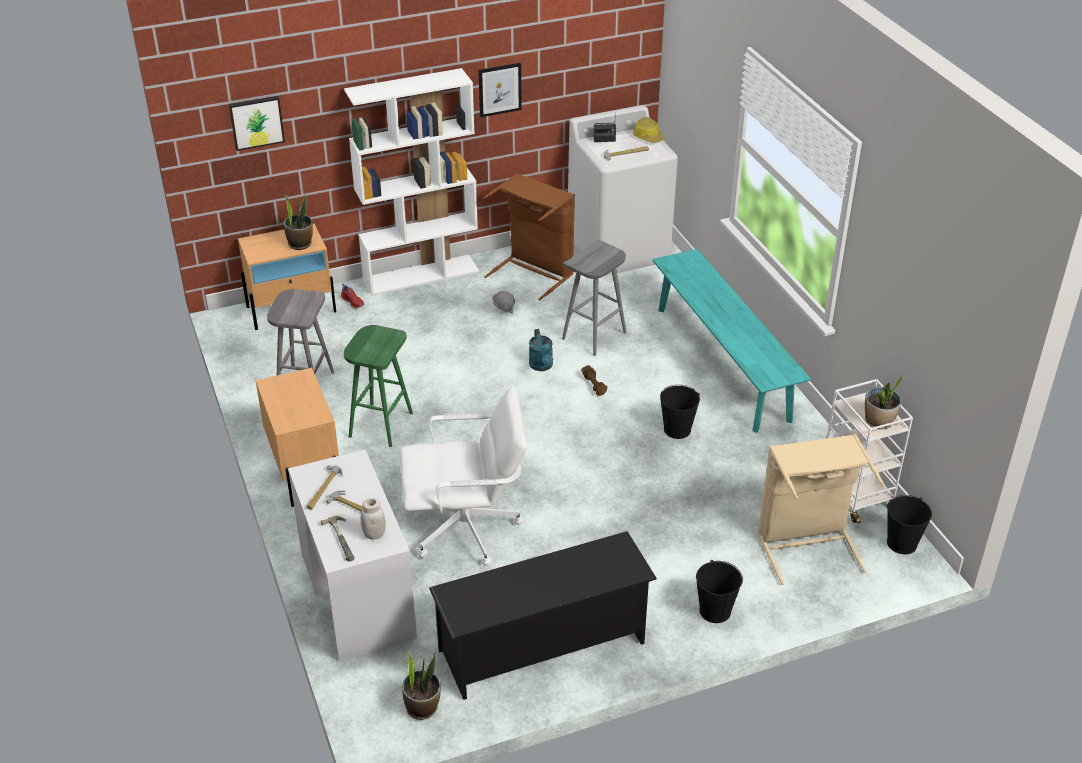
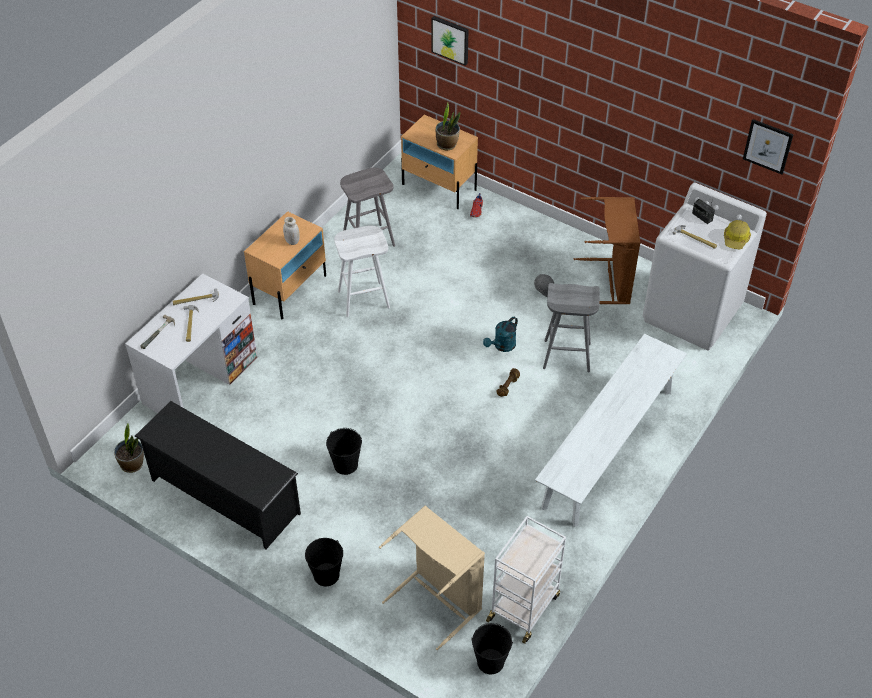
camera: 55 degrees right, 10 degrees up
(374, 534) = (173, 345): white jar -> white jar (292, 241)
(380, 424) = (364, 299): green stool -> white stool
(421, 275) = (542, 225): white bookcase -> none
(466, 529) = (300, 399): white office chair -> none
(499, 89) = (641, 122): picture -> picture (768, 146)
(677, 430) = (501, 460): black bucket -> black bucket (345, 465)
(722, 363) = (608, 448): turquoise bench -> white bench
(878, 422) = (524, 563): potted plant -> none

